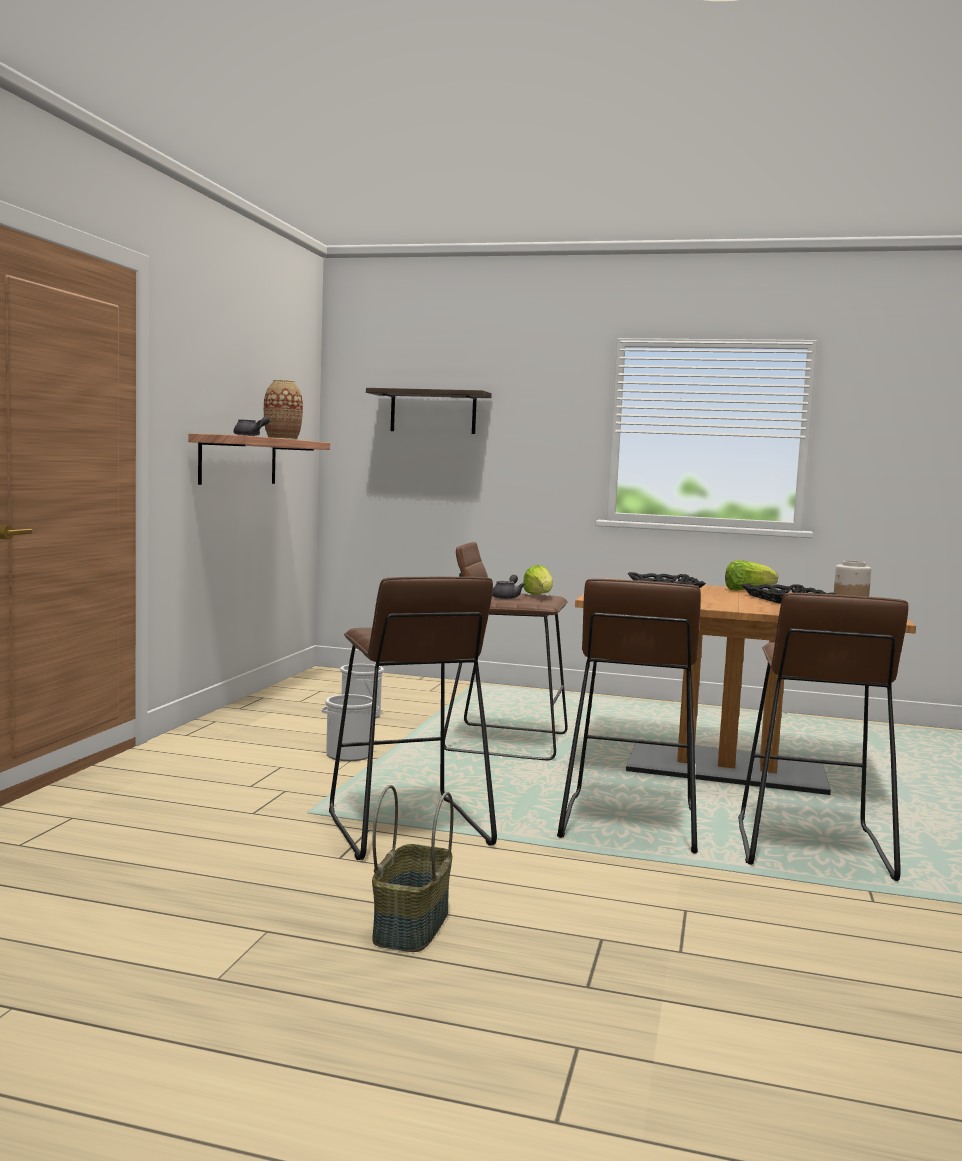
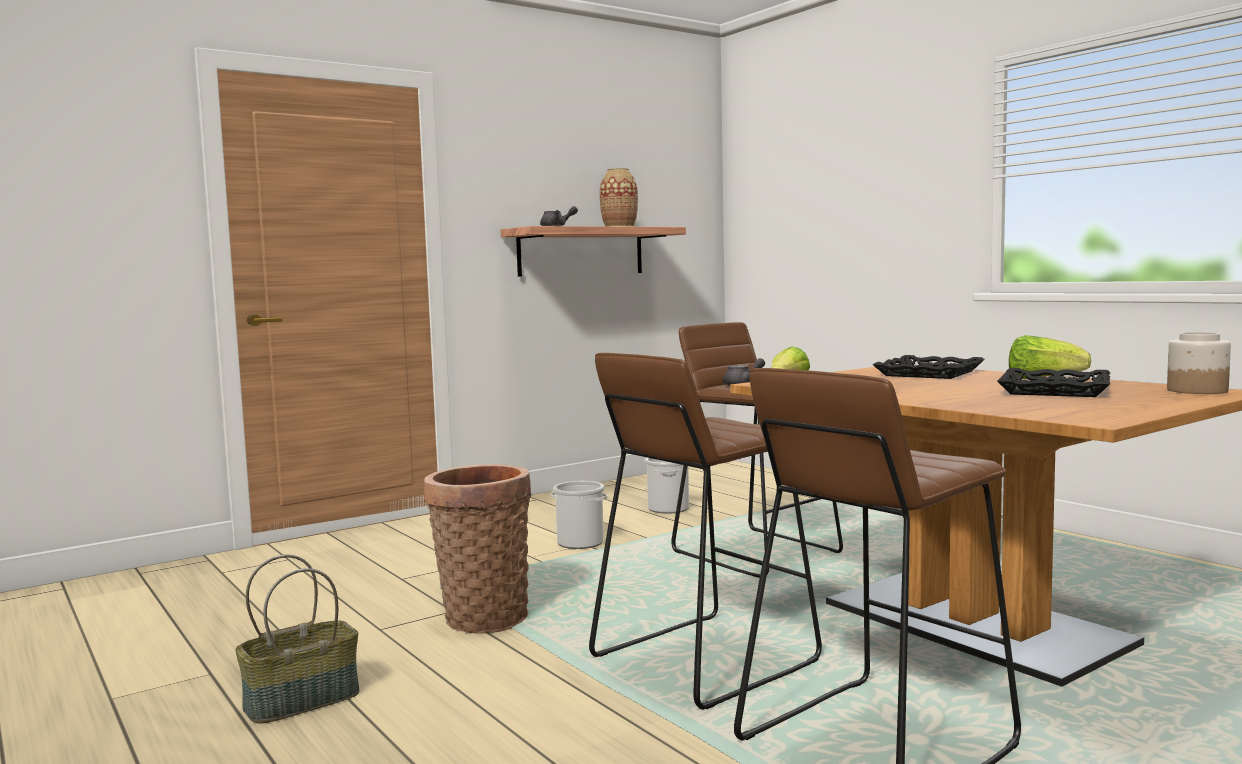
camera: 40 degrees right, 0 degrees up
(406, 828) = (483, 617): brown stool -> basket
(433, 412) = (813, 182): shelf -> none

